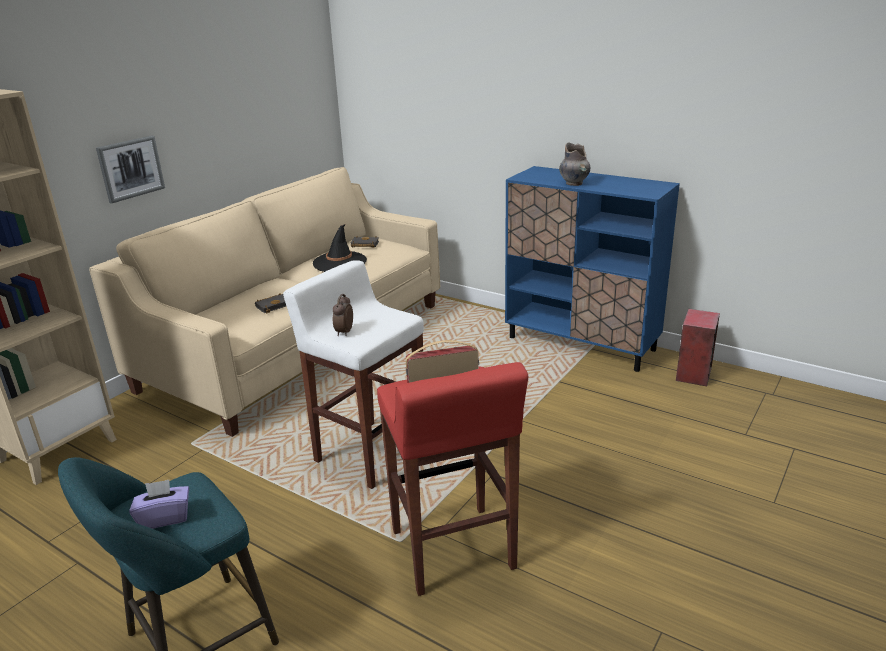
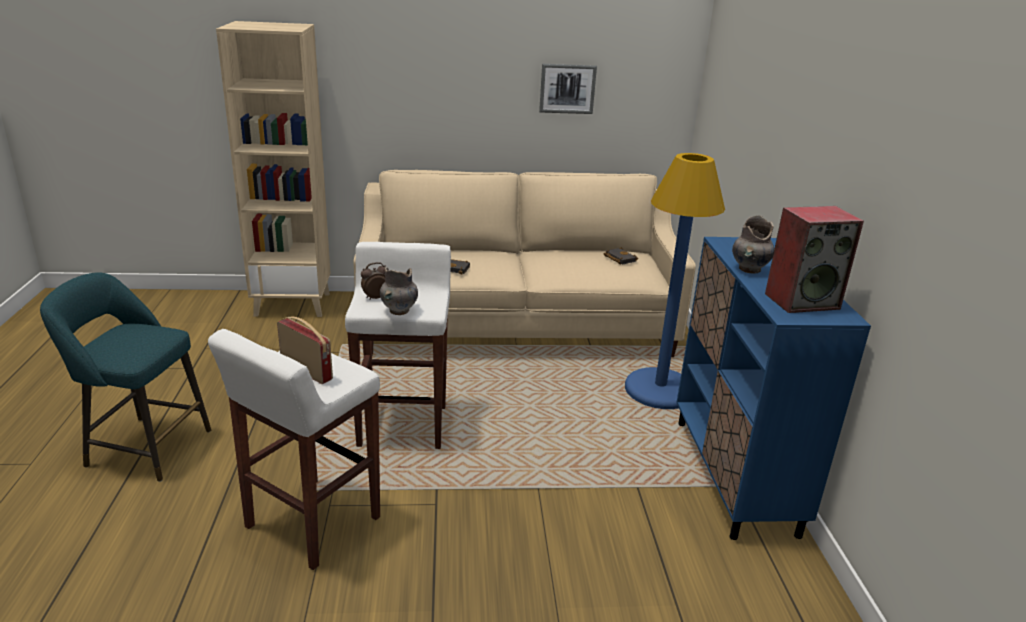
camera: 50 degrees right, 0 degrees up
(130, 168) = (427, 115): picture -> picture (567, 88)
(165, 517) = (120, 341): purple tissue box -> none
(339, 262) = (566, 262): black hat -> none
(384, 328) = (399, 310): none -> grey vase
(453, 551) = (311, 523): red stool -> white stool
(465, 328) = (660, 390): none -> blue floor lamp
(693, 373) = (788, 589): speaker -> speaker (802, 301)

